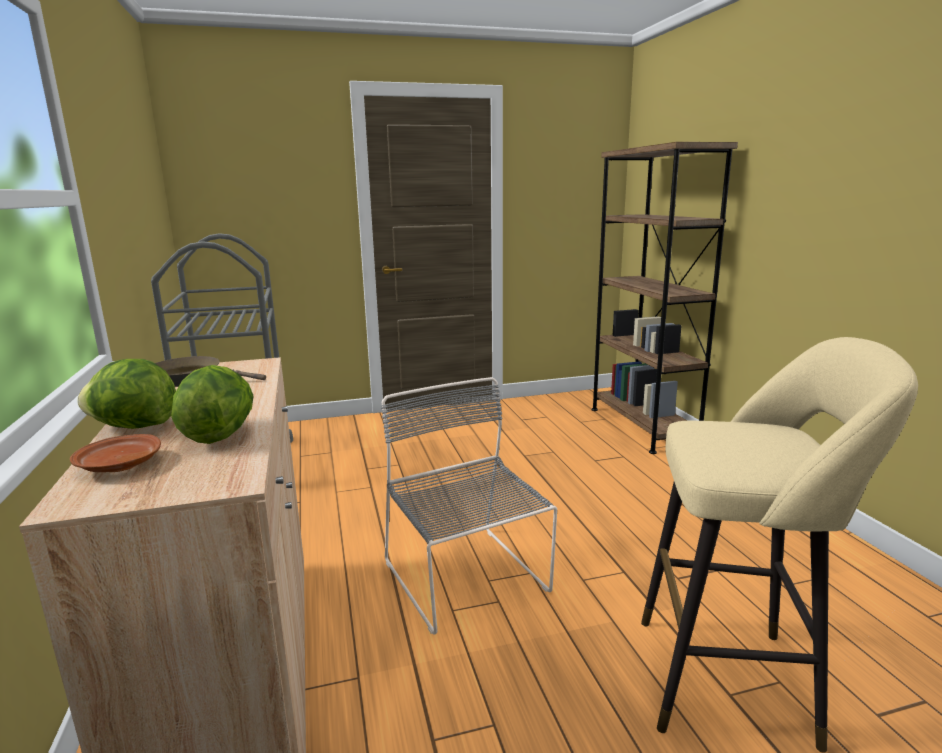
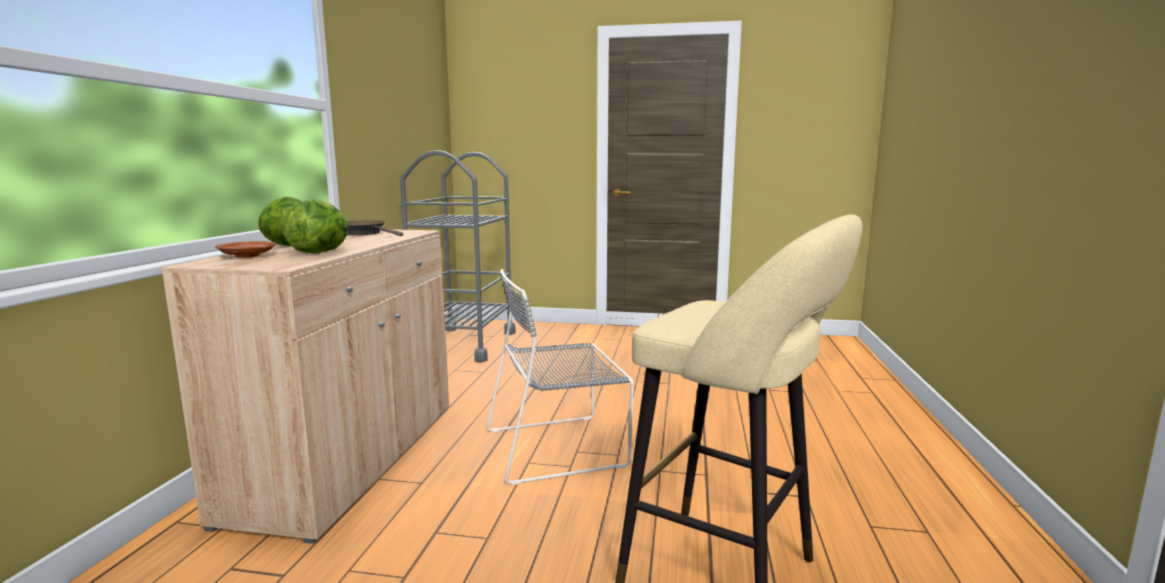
camera: 25 degrees right, 5 degrees down
(467, 580) = (560, 447): grey chair -> grey chair turned 105 degrees counterclockwise
(642, 426) = (854, 372): brown bookcase -> none

